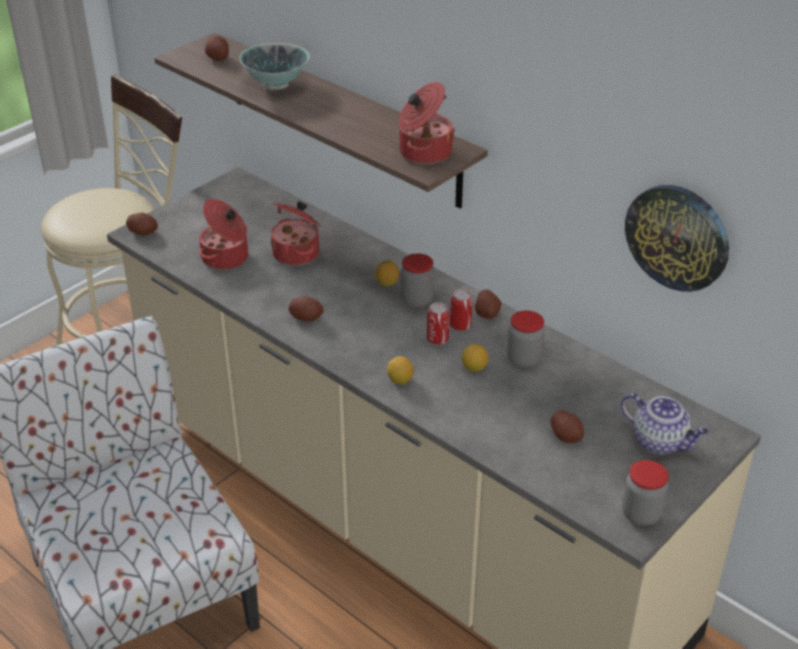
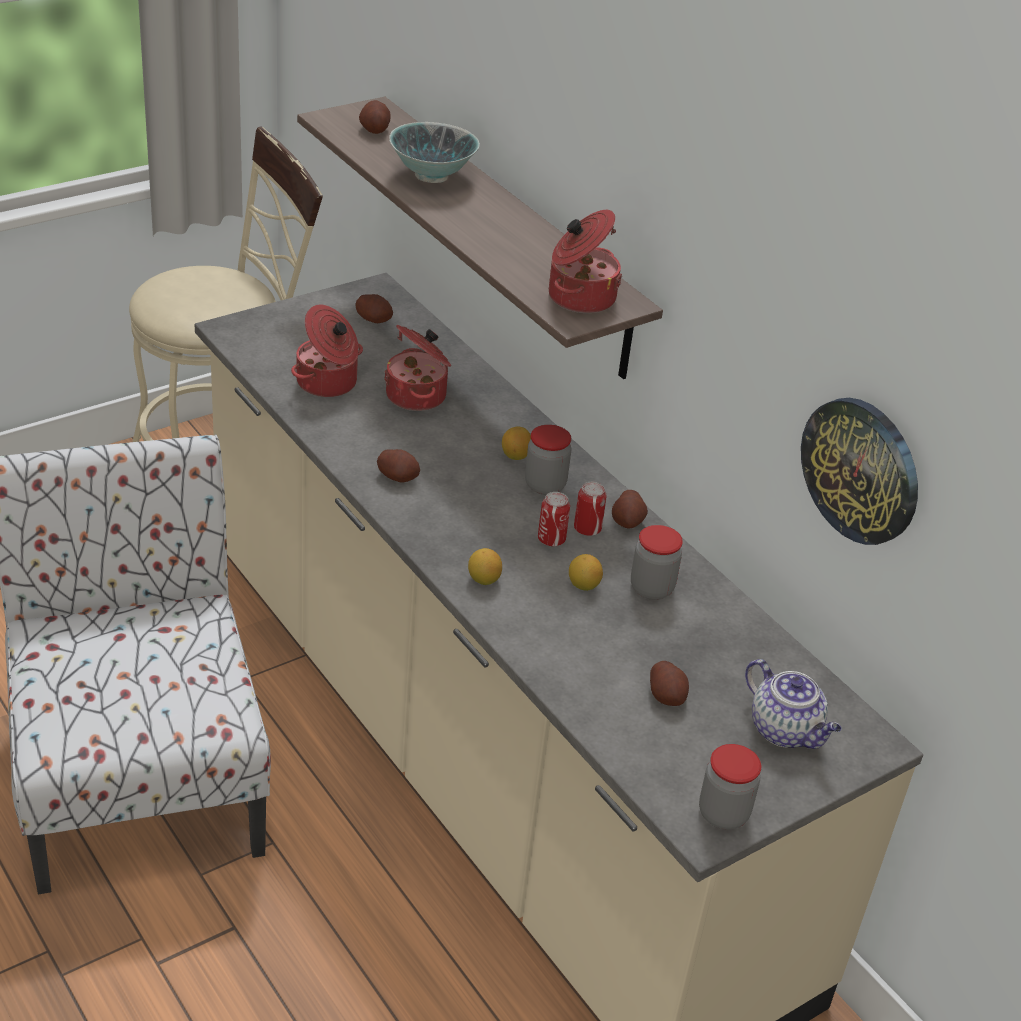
camera: 10 degrees right, 0 degrees up
(143, 232) = (239, 330): potato -> potato (374, 319)

